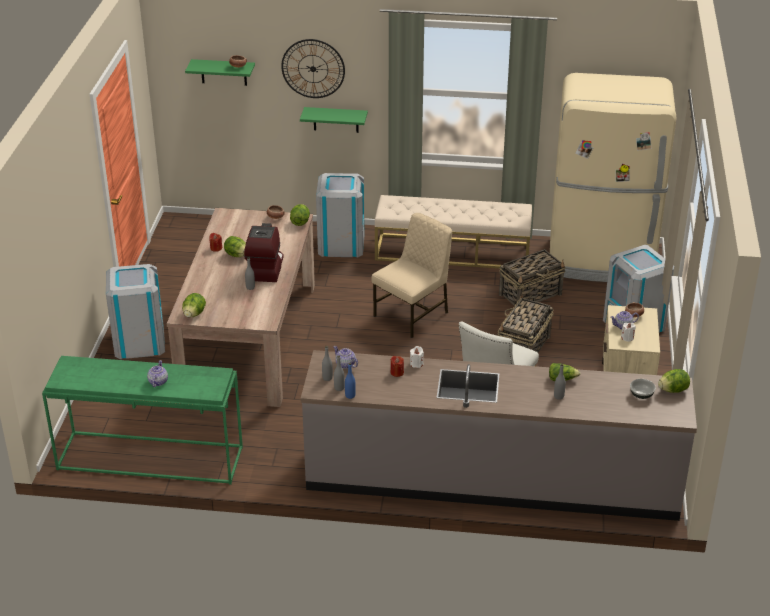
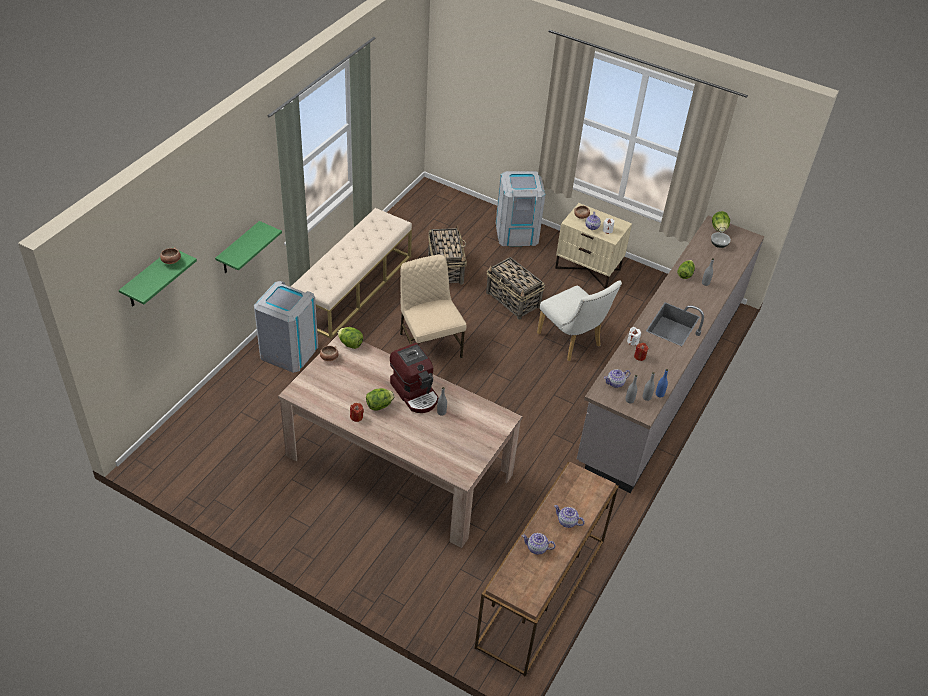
camera: 70 degrees left, 10 degrees up
(118, 371) = (537, 548): none -> teapot
(139, 342) = (351, 552): grey trash can -> none
(149, 459) = (542, 594): green console table -> brown console table
(194, 314) = (463, 466): lettuce -> none
(264, 268) = (415, 393): coffee machine -> coffee machine turned 150 degrees counterclockwise
(313, 68) = (217, 214): wall clock -> none
(601, 261) = (426, 214): beige fridge -> none

